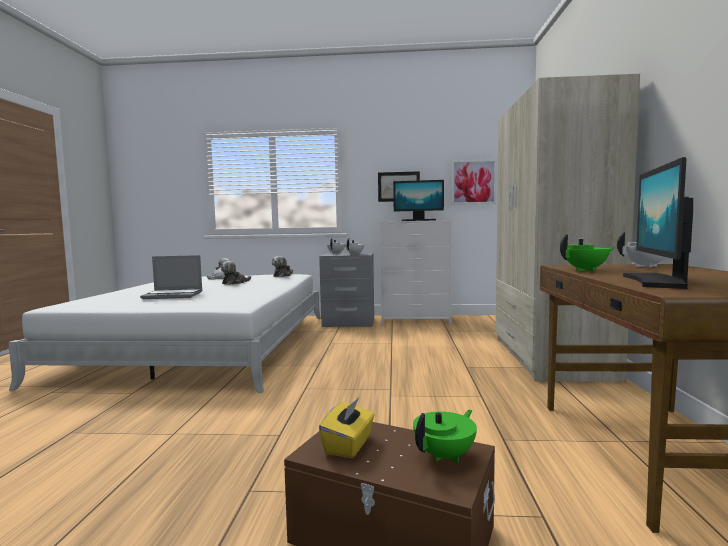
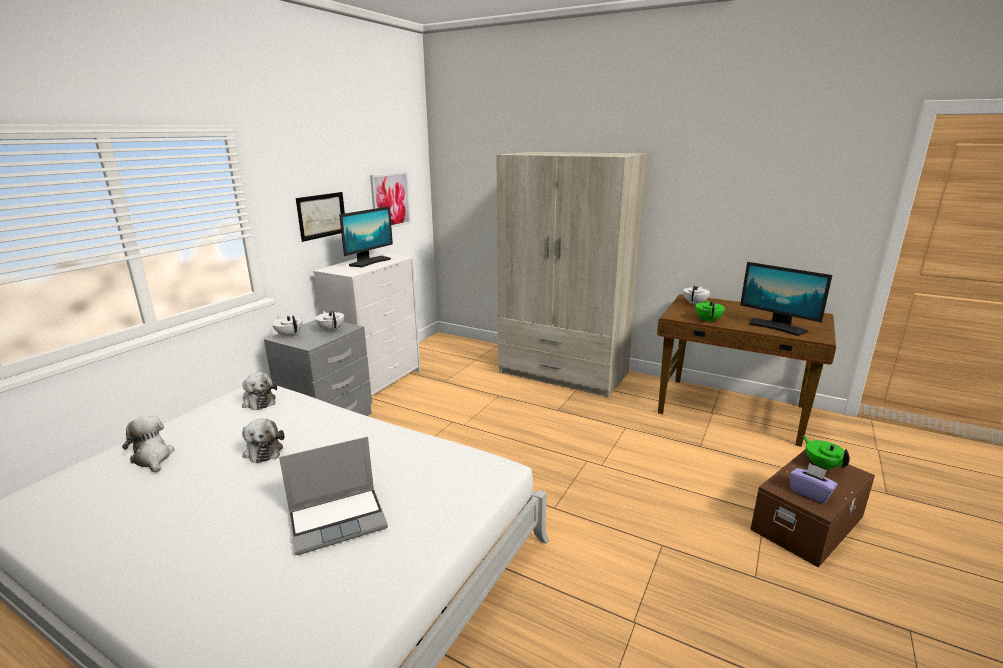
camera: 65 degrees left, 15 degrees up
(174, 295) = (339, 520): laptop -> laptop turned 45 degrees clockwise
(349, 445) = (810, 493): yellow tissue box -> purple tissue box

